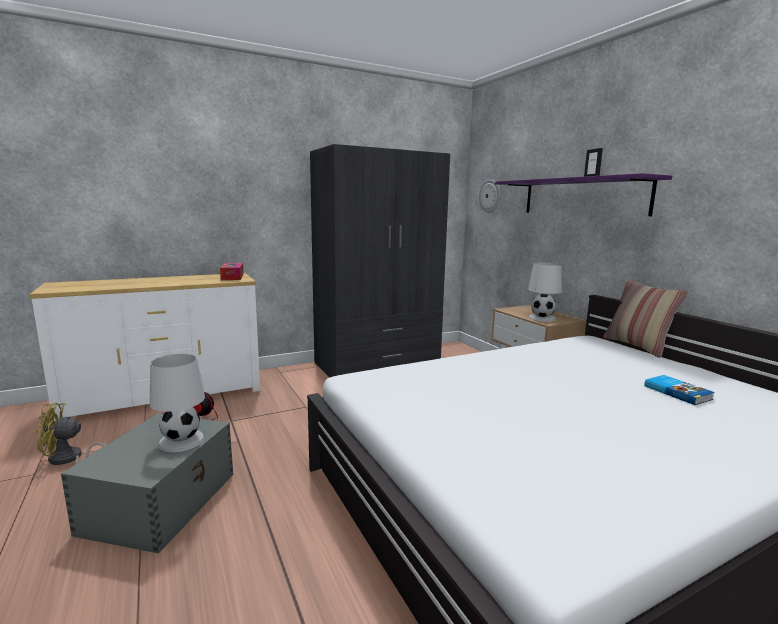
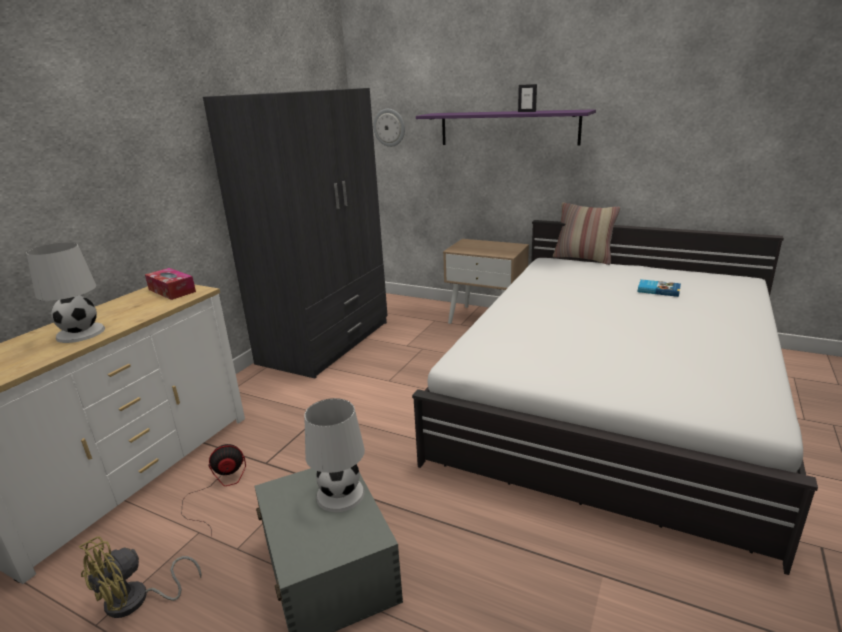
camera: 35 degrees left, 10 degrees up
(541, 318) = (496, 251): white table lamp -> white table lamp (80, 333)

